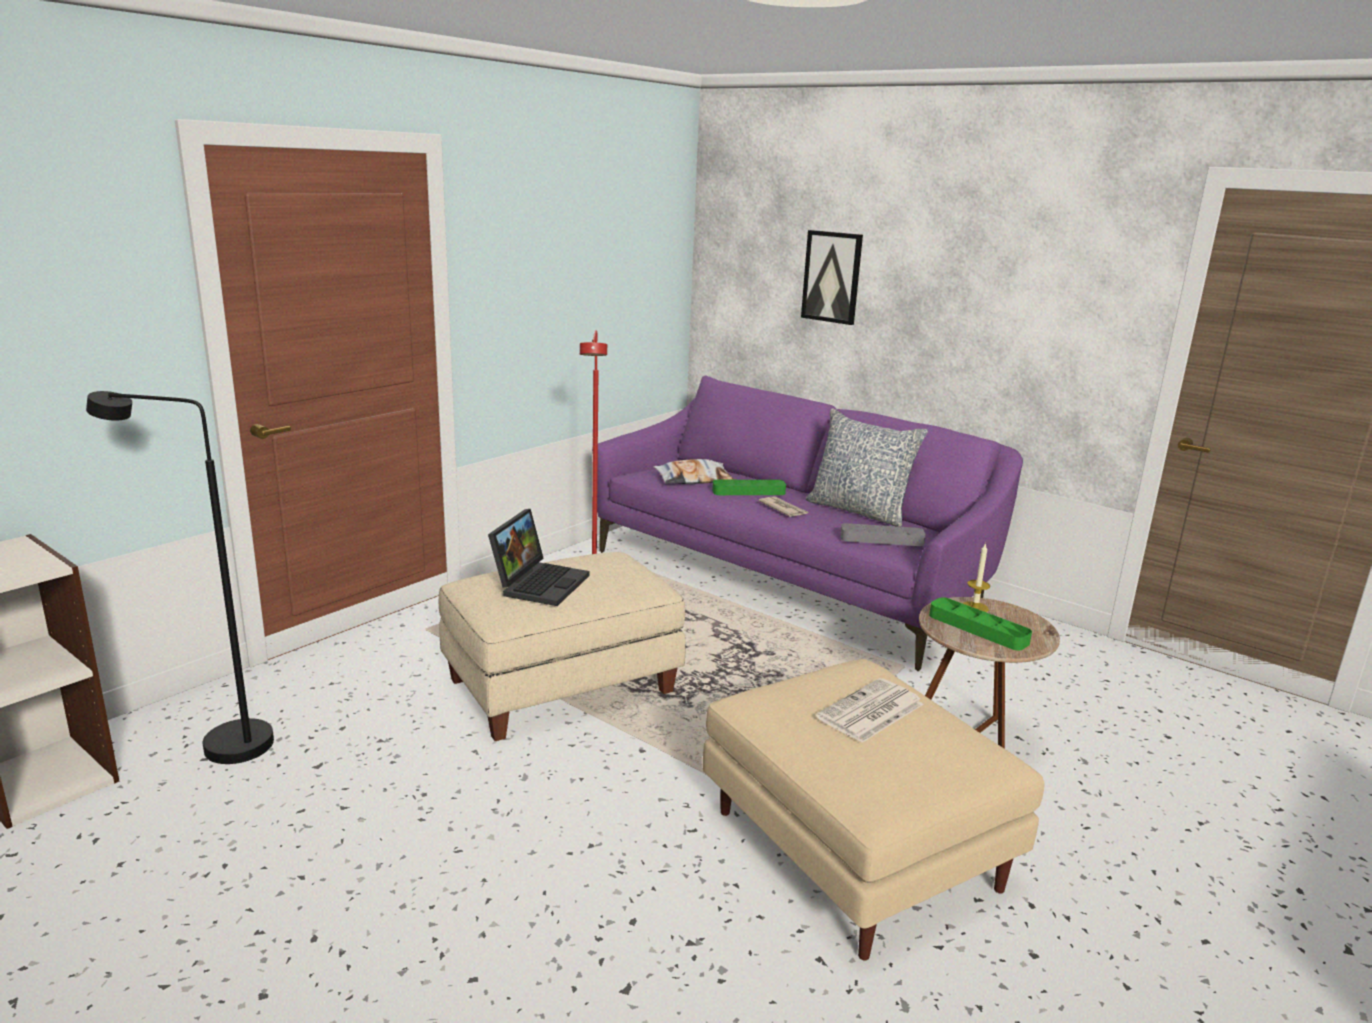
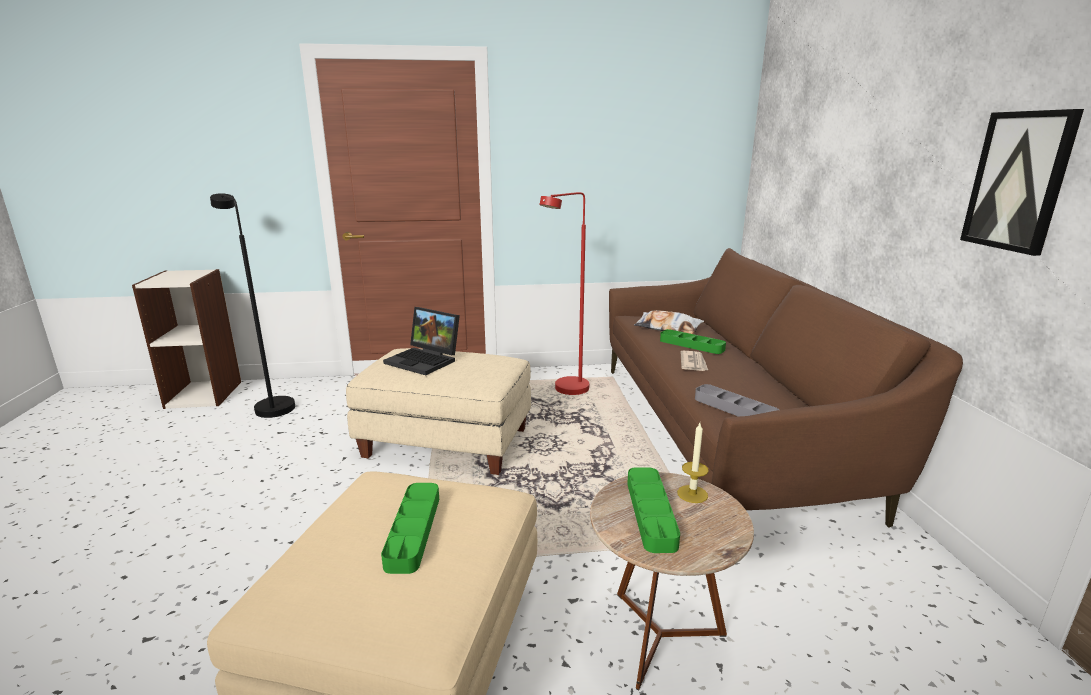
camera: 45 degrees right, 0 degrees up
(539, 583) = (425, 360): laptop -> laptop turned 60 degrees clockwise
(790, 578) = (725, 433): purple sofa -> brown sofa
(832, 277) = (831, 155): picture -> picture (1018, 181)
(859, 511) = (767, 383): pillow -> none
(870, 712) = (413, 530): newspaper -> green tray

